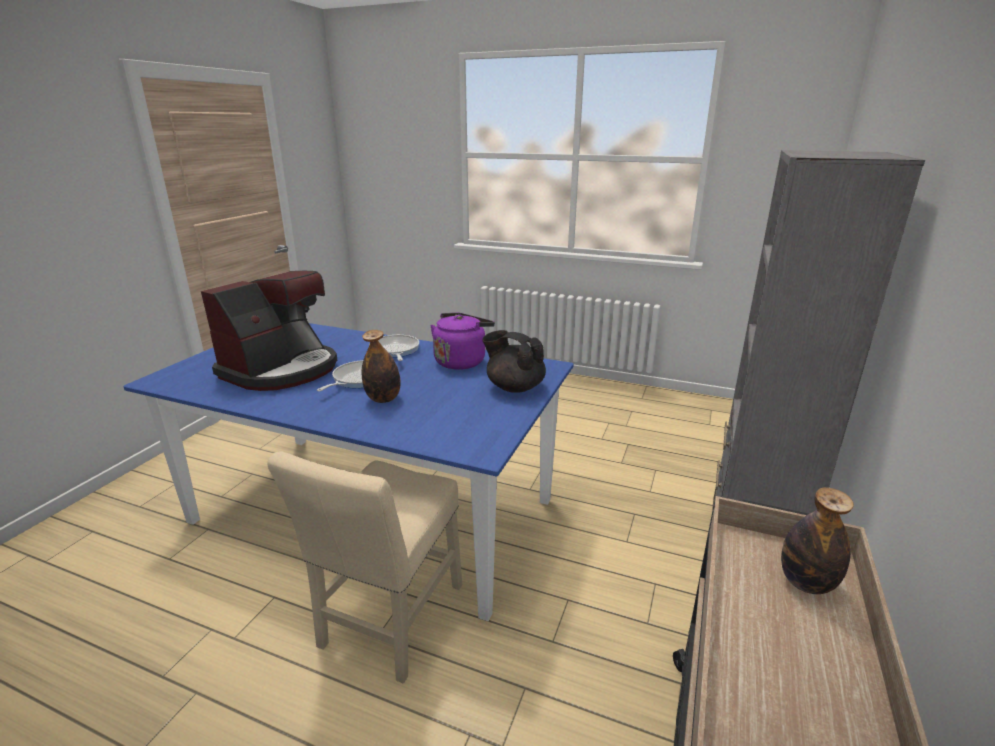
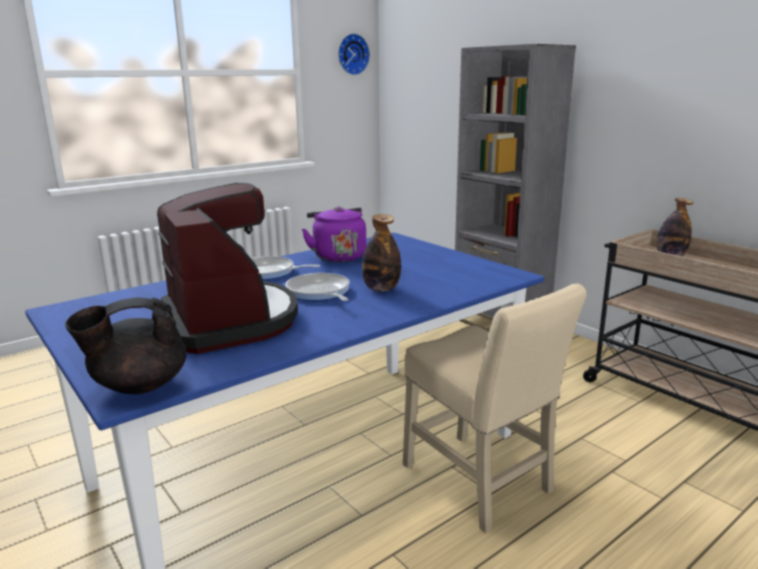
camera: 60 degrees left, 5 degrees down
(514, 387) = (417, 251): black teapot -> black teapot (139, 385)
(796, 139) = (352, 54): none -> wall clock

